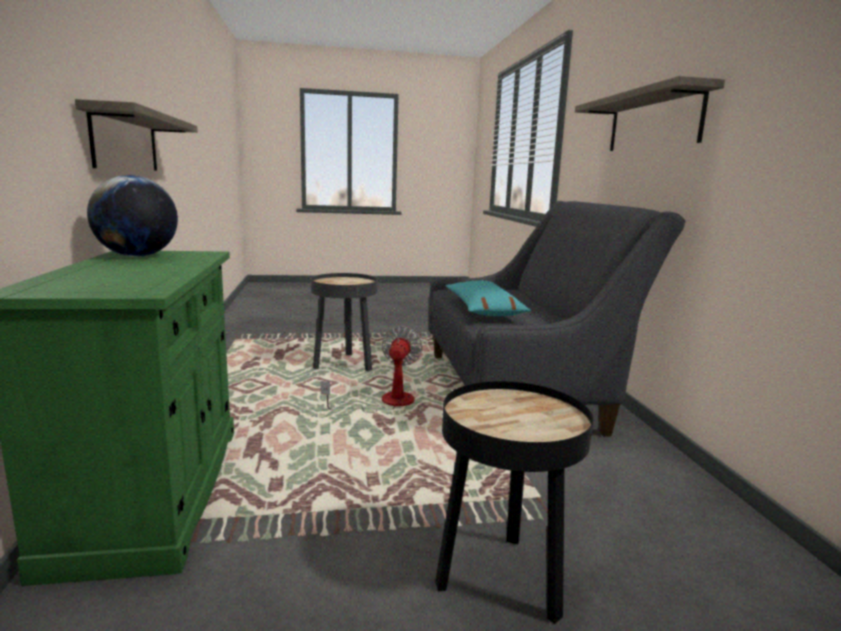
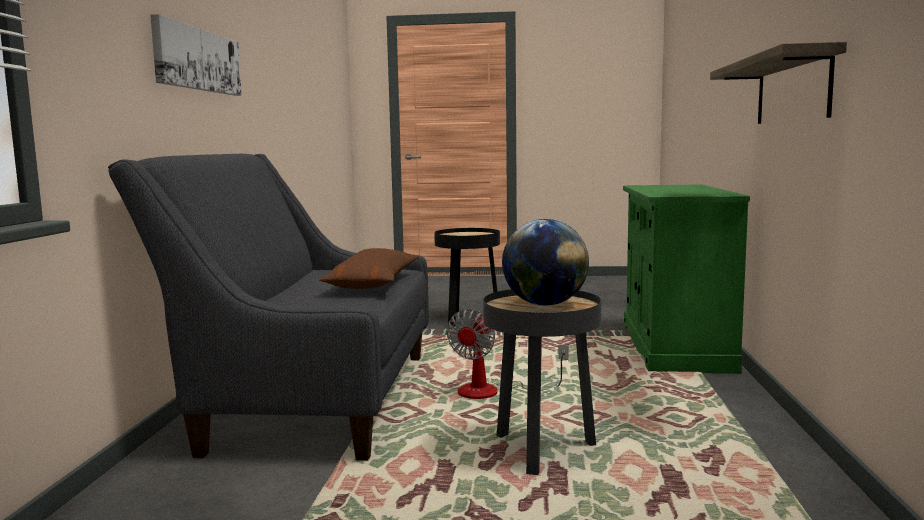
camera: 165 degrees left, 5 degrees down
(137, 256) = (705, 192): globe -> globe (545, 304)
(483, 310) = (373, 283): turquoise pillow -> brown pillow
(653, 122) = (197, 60): shelf -> picture

